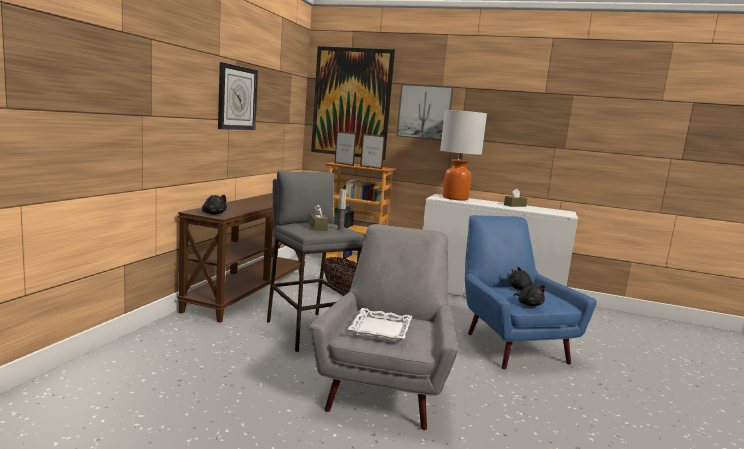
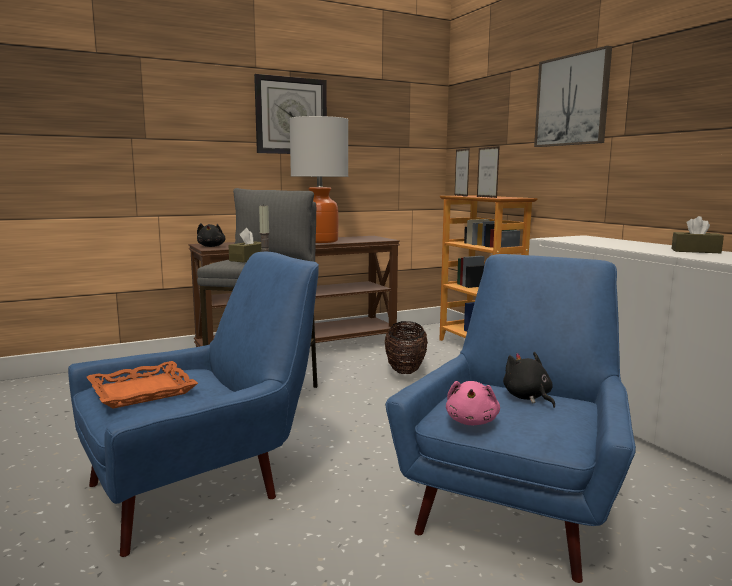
camera: 45 degrees right, 0 degrees up
(351, 103) = (488, 108): picture -> none
(381, 330) = (142, 391): white tray -> orange tray
(385, 387) = (201, 487): grey armchair -> blue armchair
(455, 198) = (594, 240): table lamp -> table lamp (320, 241)
(529, 304) = (472, 421): black plush toy -> pink plush toy

